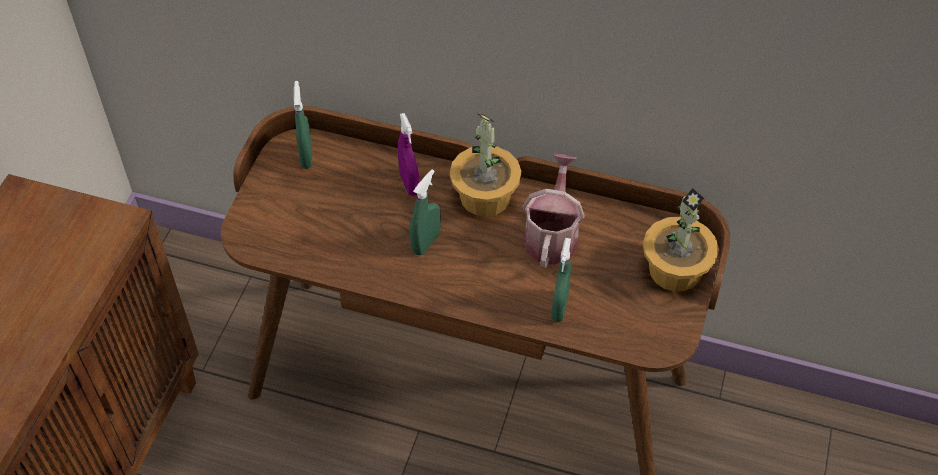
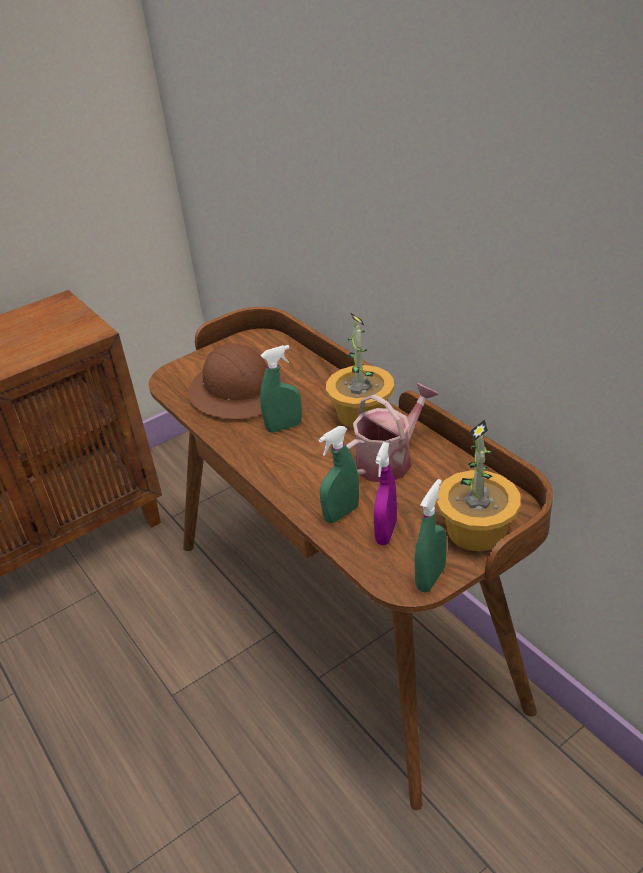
camera: 40 degrees right, 15 degrees down
(306, 157) = (260, 346): green spray bottle -> green spray bottle (430, 578)
(341, 222) = (239, 392): none -> brown hard hat
(409, 184) = (313, 386): purple spray bottle -> purple spray bottle (386, 532)

